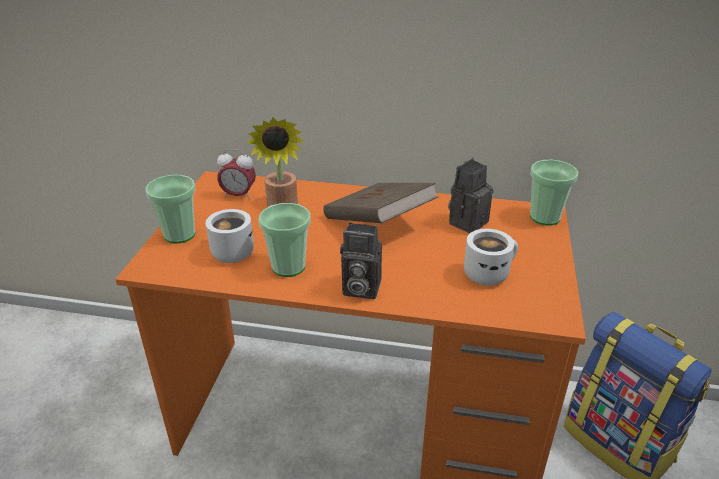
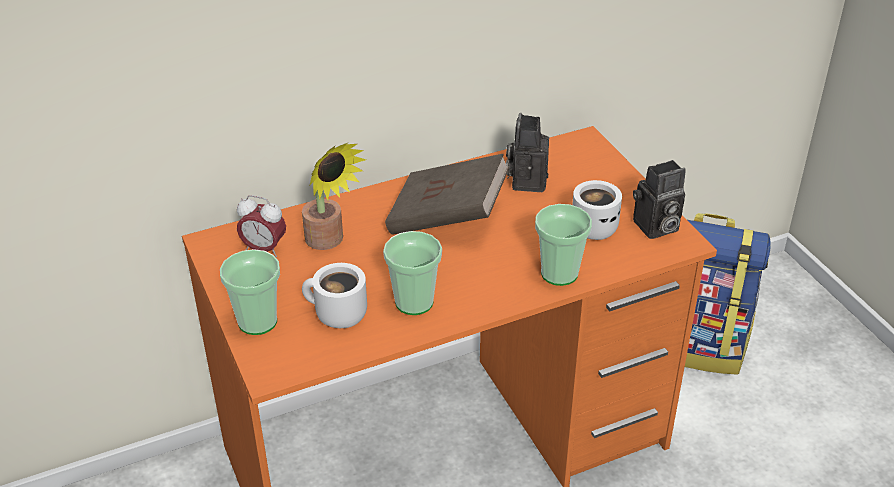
camera: 35 degrees left, 5 degrees up
(238, 195) = (264, 249): alarm clock -> alarm clock turned 45 degrees clockwise
(359, 288) = (502, 292): camera -> camera (655, 228)
(545, 217) = (589, 147): cup -> cup (559, 273)

